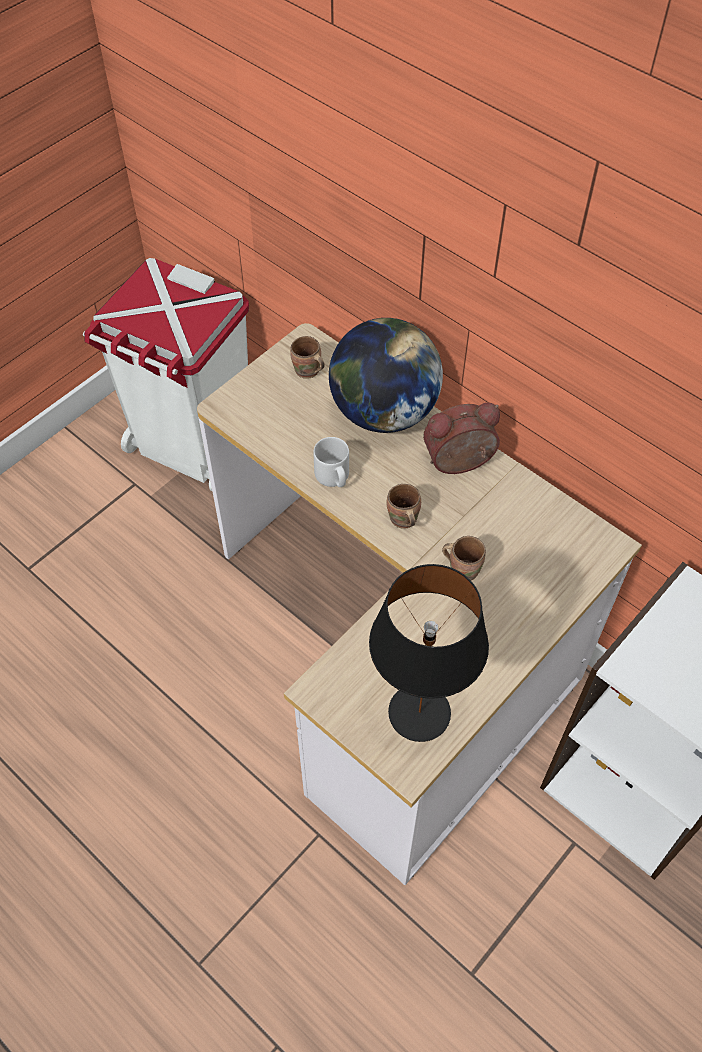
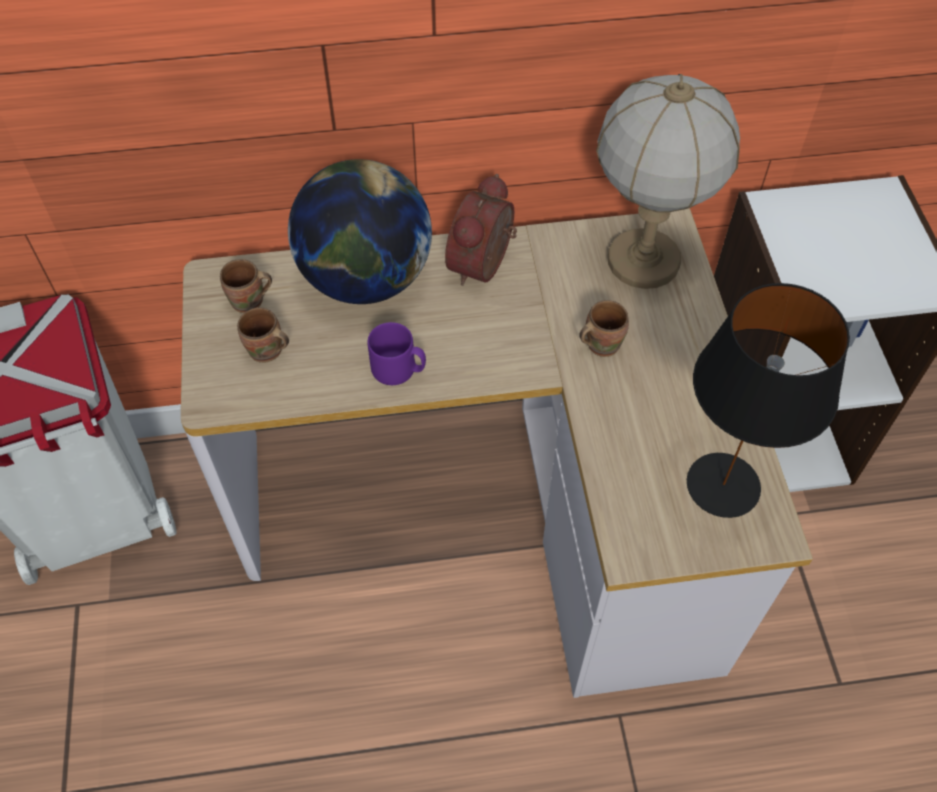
camera: 50 degrees left, 0 degrees up
(333, 477) = (399, 369): grey mug -> purple mug
(402, 520) = (503, 351): brown mug -> brown mug (267, 353)
(561, 547) = (642, 260): none -> table lamp

